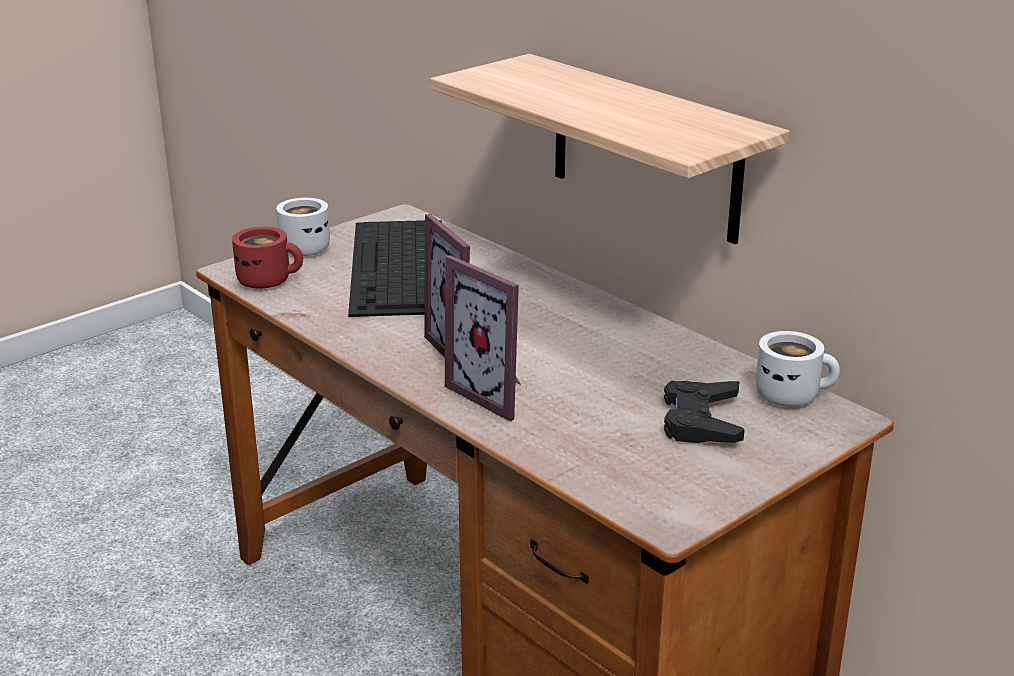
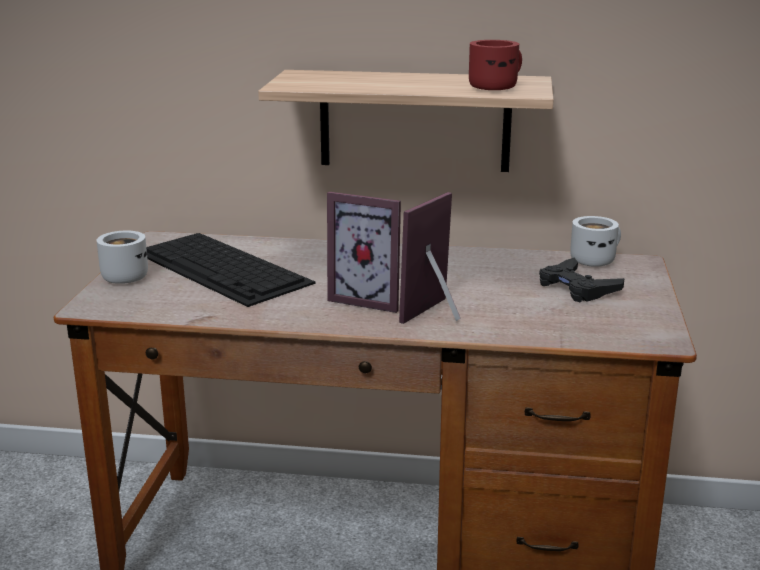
camera: 40 degrees left, 5 degrees down
(269, 280) = (136, 304): red mug -> red mug (494, 87)
(496, 394) = (439, 315): picture frame -> picture frame turned 120 degrees clockwise

